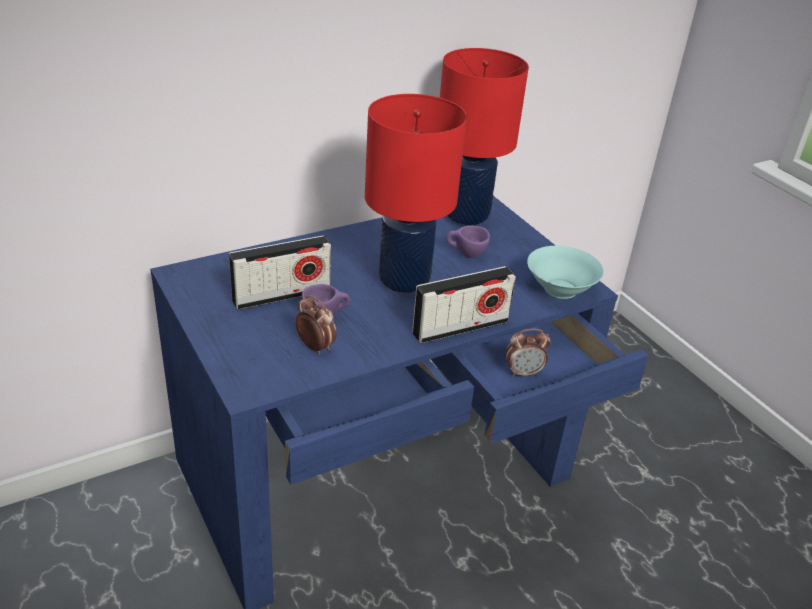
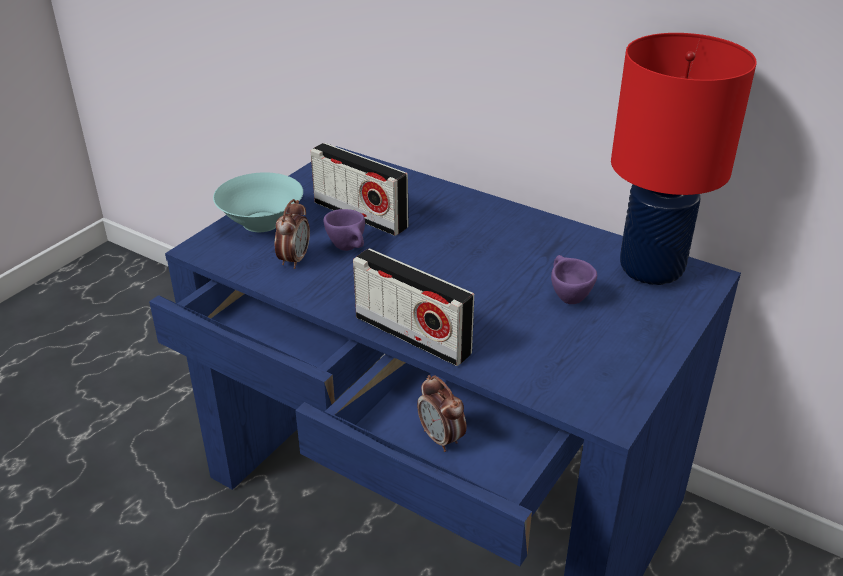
camera: 65 degrees right, 0 degrees up
(404, 283) = (458, 274): red table lamp -> none
(559, 289) = (578, 390): turquoise bowl -> turquoise bowl (260, 222)

